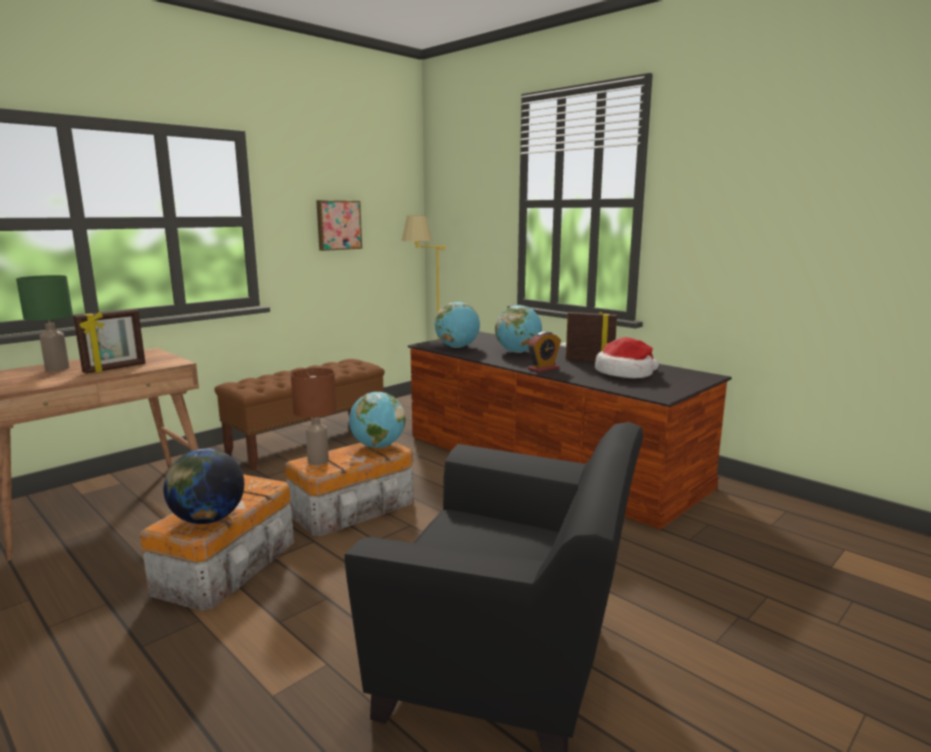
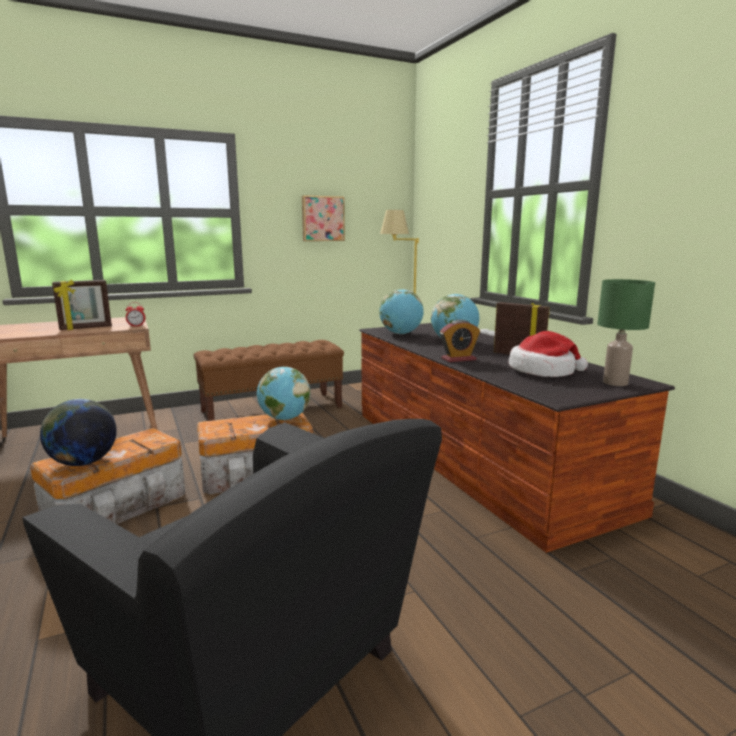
camera: 20 degrees right, 0 degrees up
(57, 368) = (51, 325): green table lamp -> green table lamp (614, 383)
(176, 361) = (136, 326): none -> alarm clock
(317, 461) = (221, 425): brown table lamp -> none

